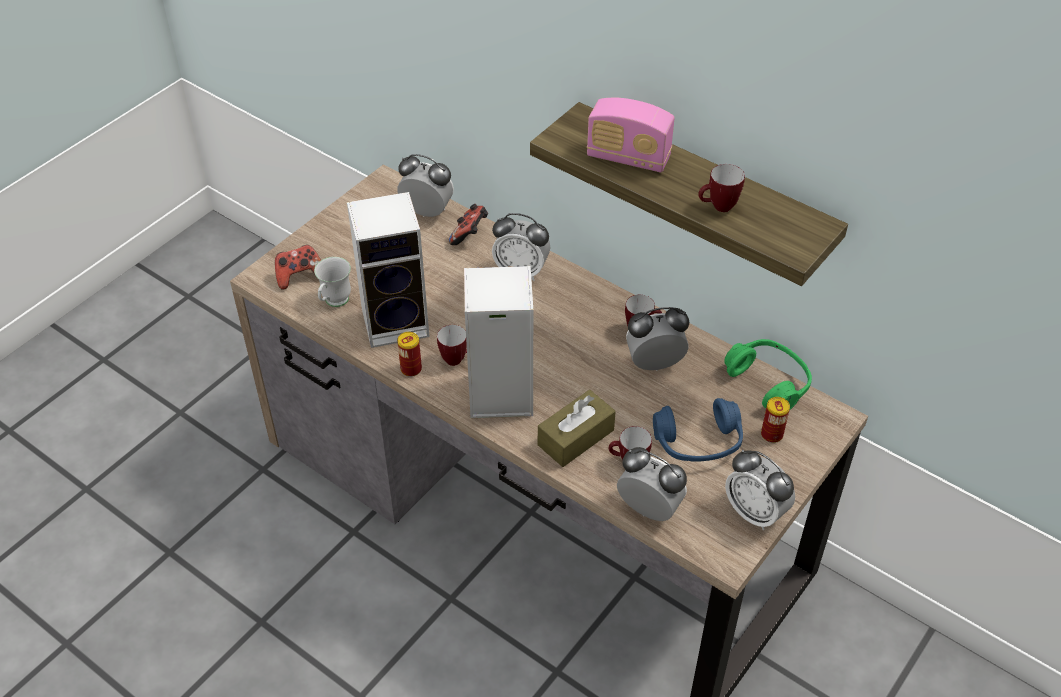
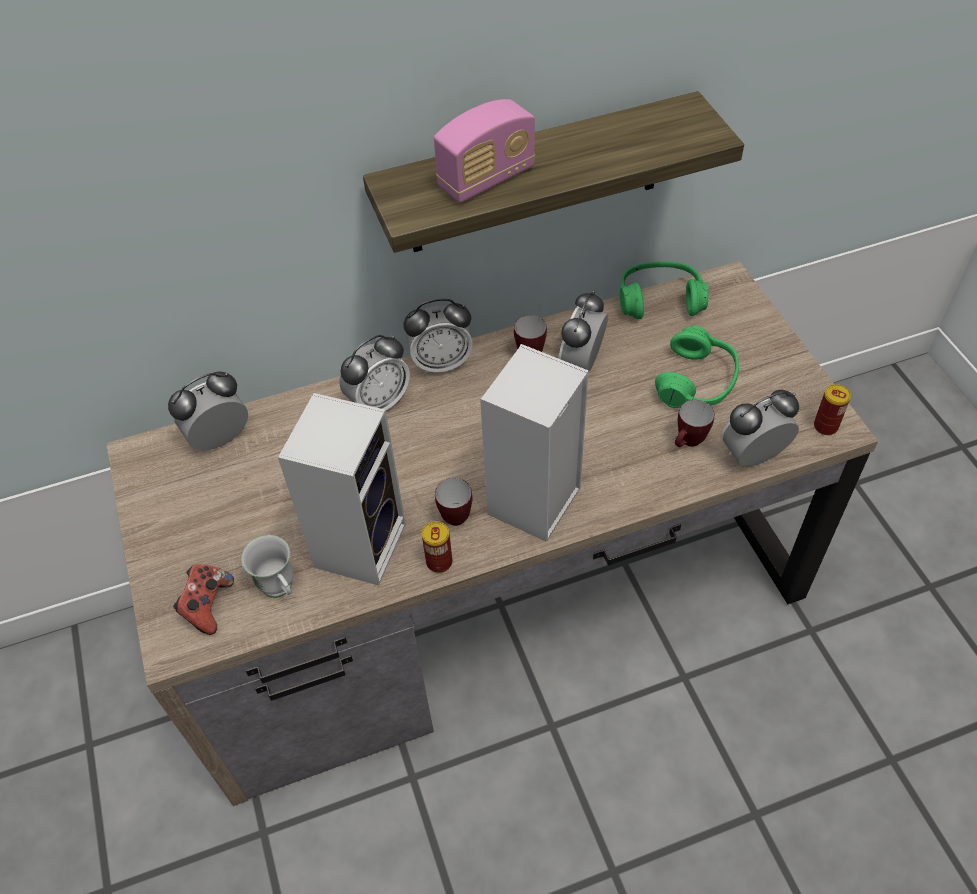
camera: 55 degrees left, 5 degrees up
(470, 235) = (289, 419): game controller -> none
(576, 437) = (631, 467): brown tissue box -> none
(698, 442) = (697, 381): blue headphones -> green headphones
(718, 208) = (613, 154): mug -> none
(755, 512) = (800, 384): alarm clock -> alarm clock (441, 363)
(771, 434) = (720, 329): can -> can (825, 426)

